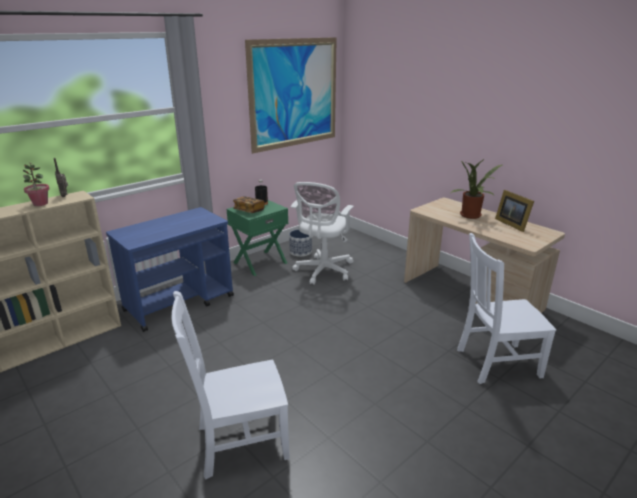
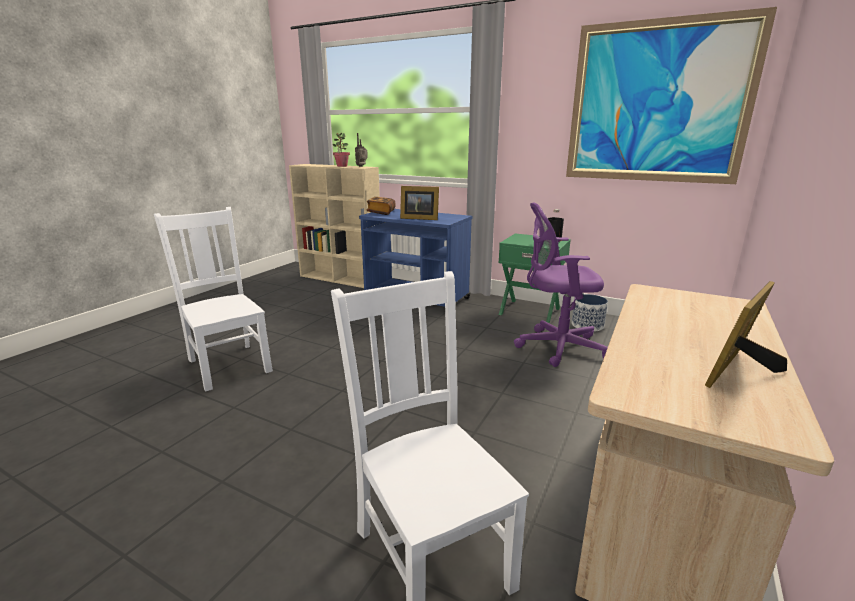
camera: 70 degrees right, 5 degrees down
(185, 227) = (418, 218): none -> picture frame
(249, 211) = (523, 239): book -> book (381, 212)
(323, 271) = (556, 347): white office chair -> purple office chair
(471, 216) = (700, 328): potted plant -> none

